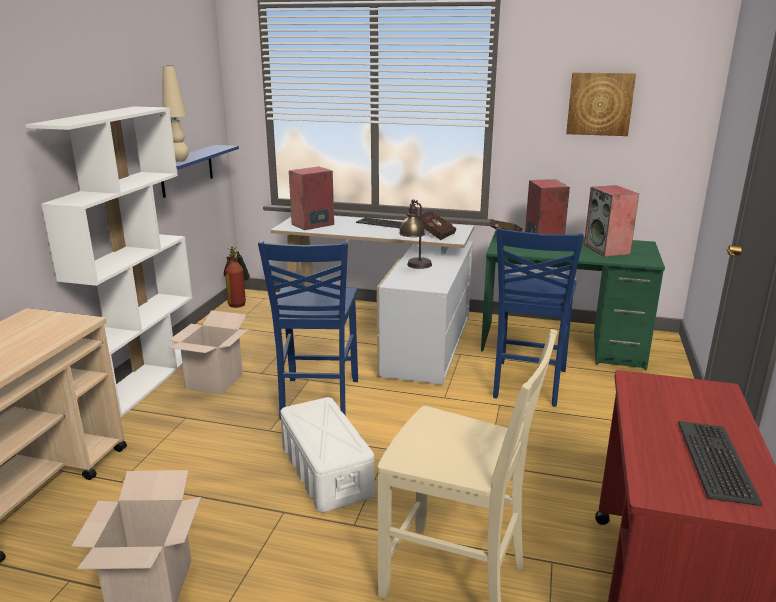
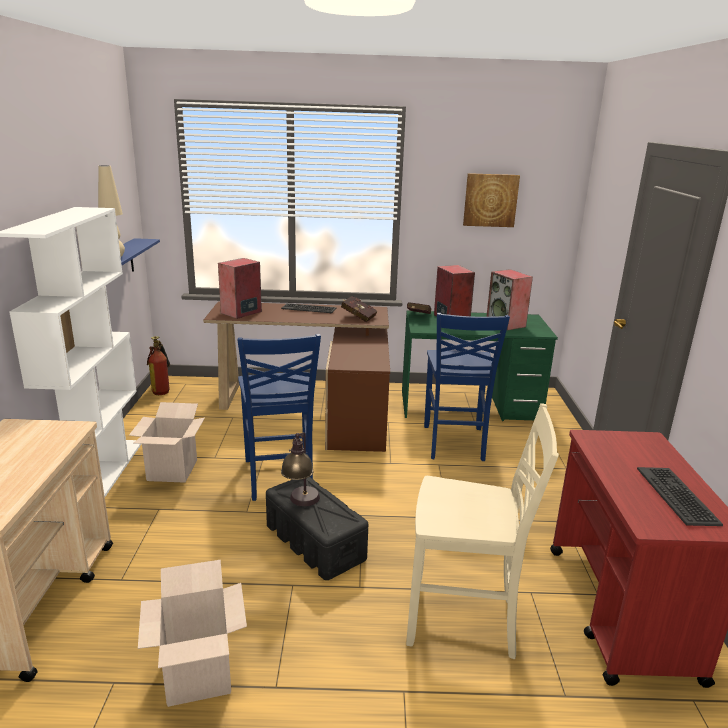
camera: 15 degrees left, 0 degrees up
(326, 470) = (314, 542): white storage box -> black storage box
(386, 332) = (315, 408): white desk -> brown desk
(415, 267) = (350, 348): table lamp -> table lamp (301, 504)

